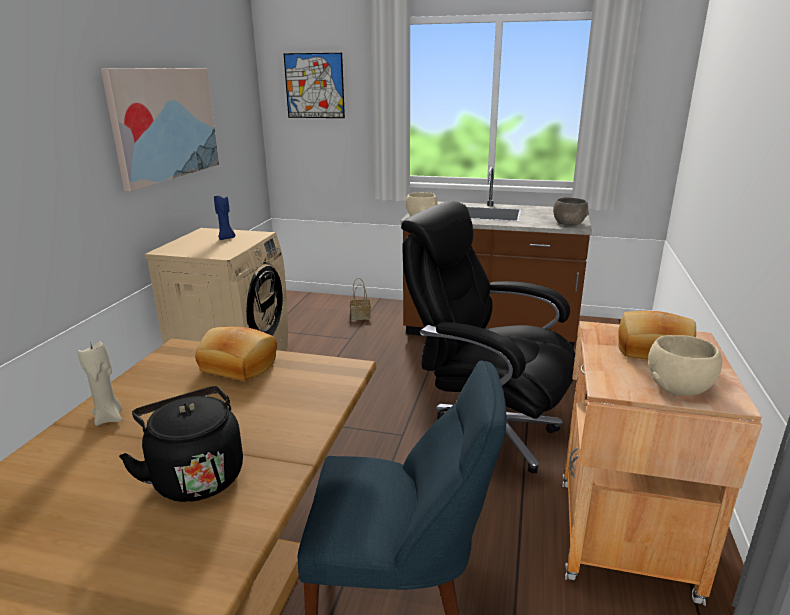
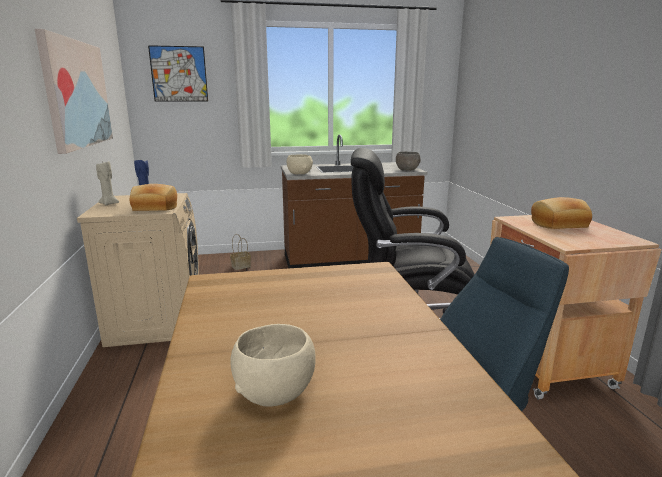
camera: 25 degrees left, 5 degrees down
(109, 418) = (223, 339): beige candle -> beige candle (109, 203)
(195, 476) = (371, 358): black kettle -> none
(237, 366) = (286, 282): bread -> bread (155, 208)
(678, 386) = (600, 238): beige bowl -> beige bowl (274, 390)

